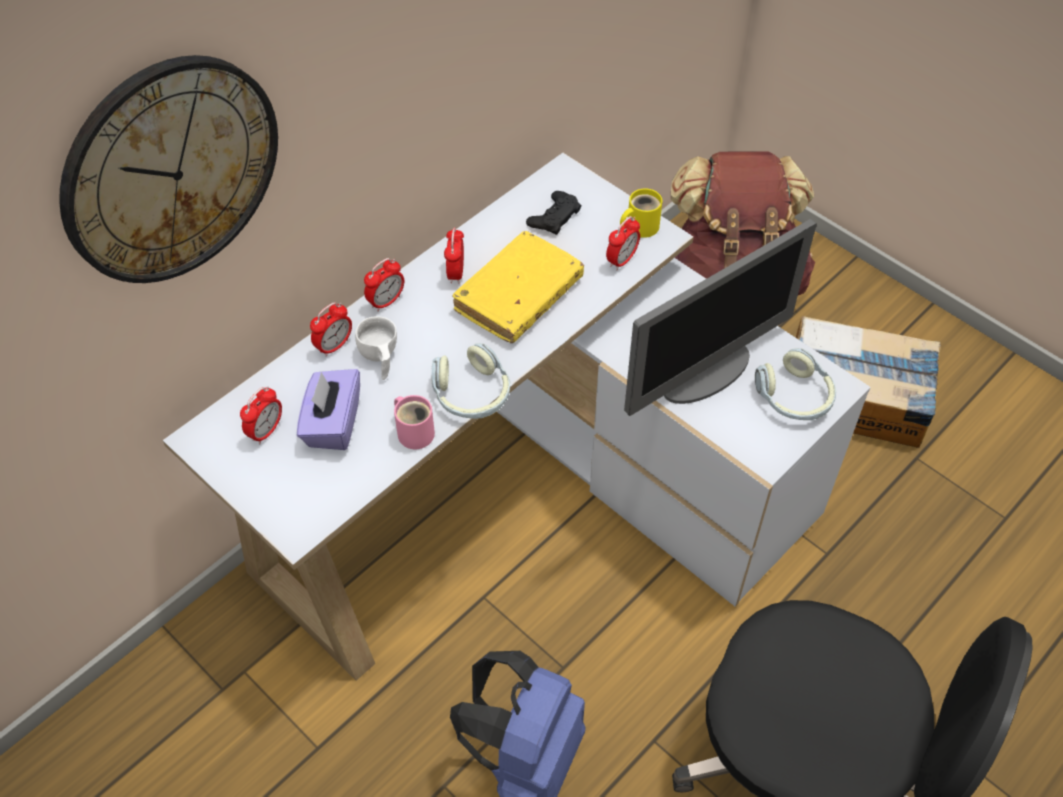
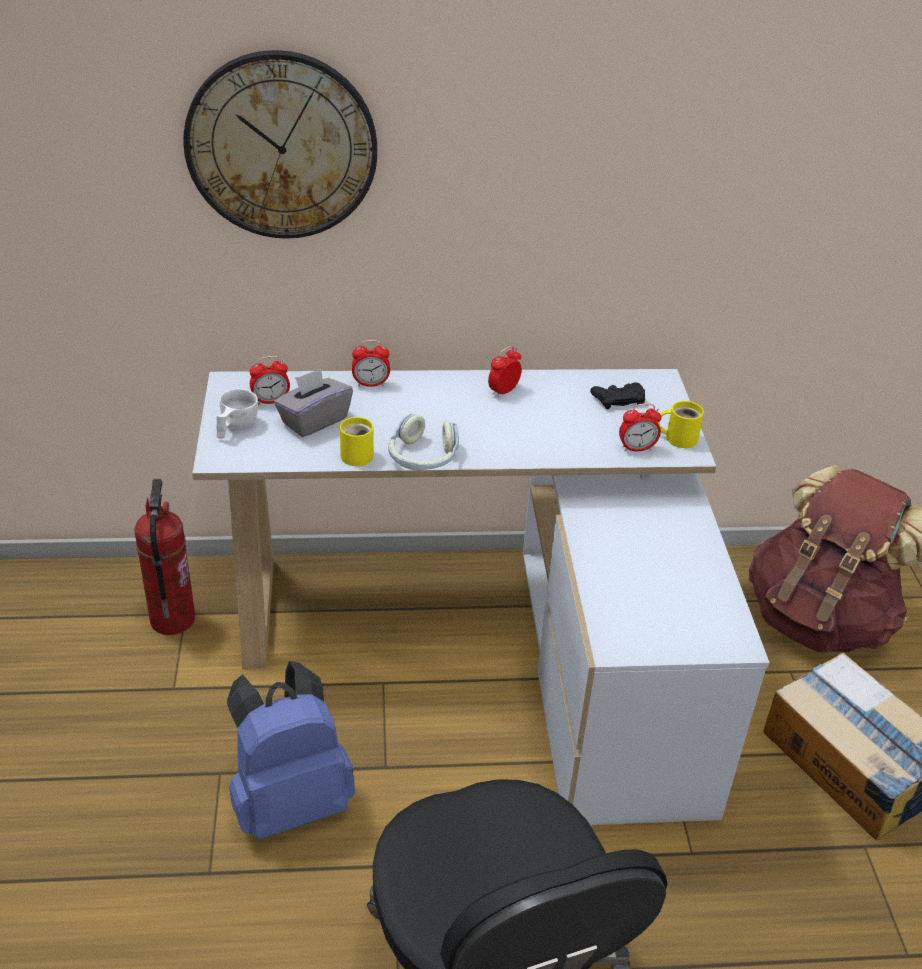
camera: 40 degrees right, 15 degrees down
(238, 687) = (172, 619): none -> fire extinguisher
(332, 424) = (314, 420): purple tissue box -> grey tissue box
(379, 359) = (389, 406): white cup -> white cup (235, 427)
(386, 301) = (436, 380): alarm clock -> none
(415, 431) = (358, 454): pink mug -> yellow mug
(518, 296) = (530, 426): yellow book -> none
(707, 373) = (634, 569): monitor -> none
(794, 397) = (689, 626): headphones -> none

